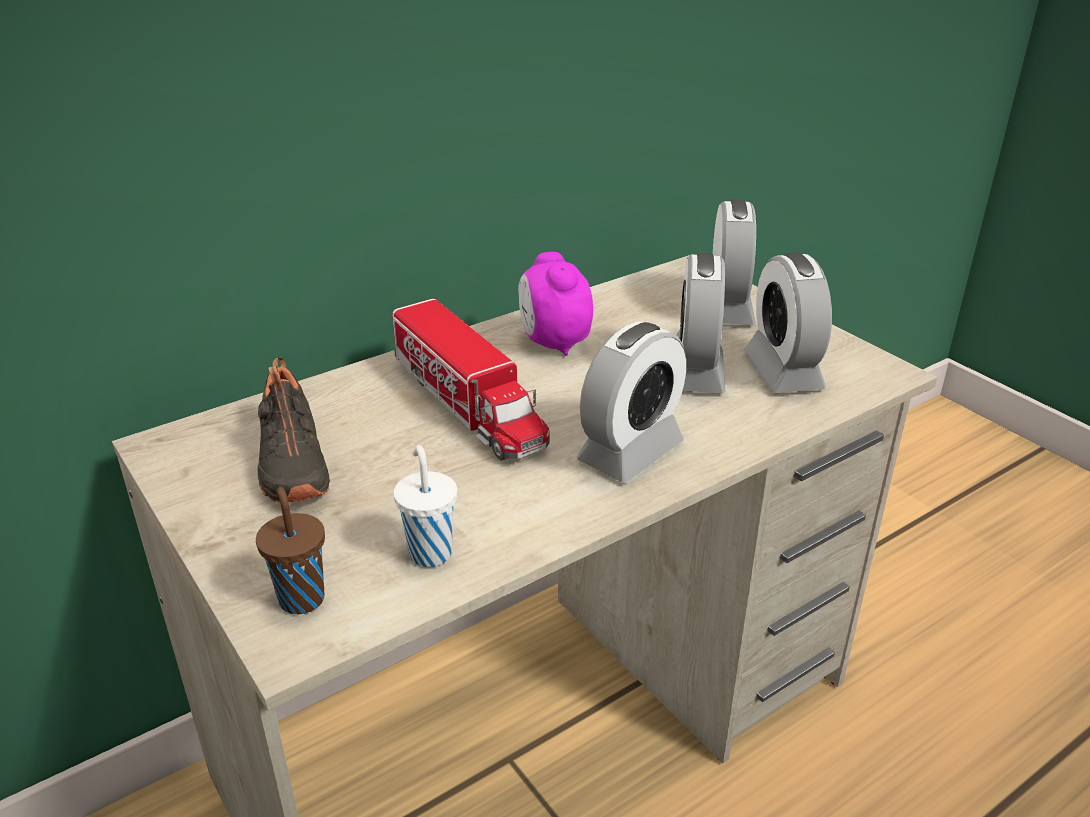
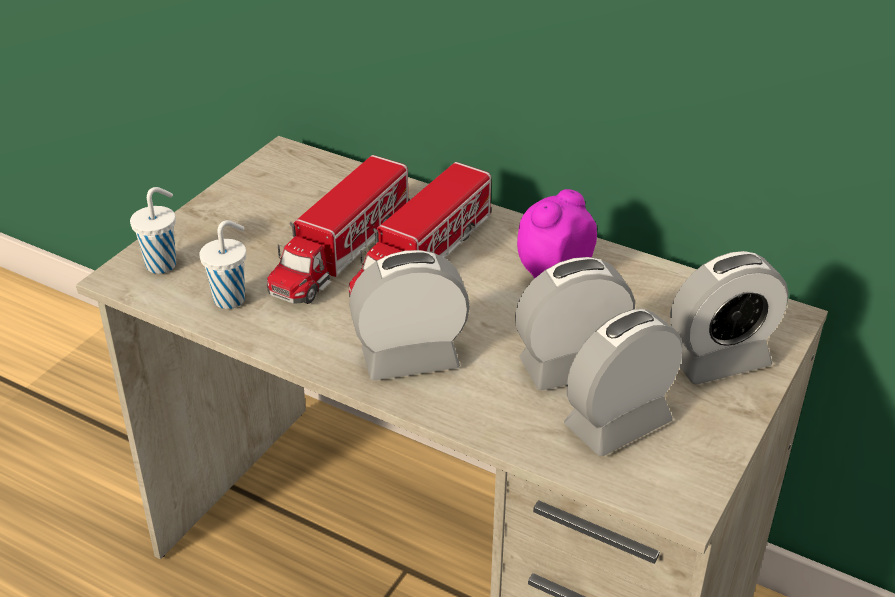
camera: 65 degrees right, 5 degrees up
(289, 463) = (294, 208): black shoe -> none
(301, 597) = (163, 264): brown cup -> white cup
(408, 450) = (341, 251): none -> toy truck
(630, 452) = (410, 359): alarm clock -> alarm clock turned 150 degrees clockwise

